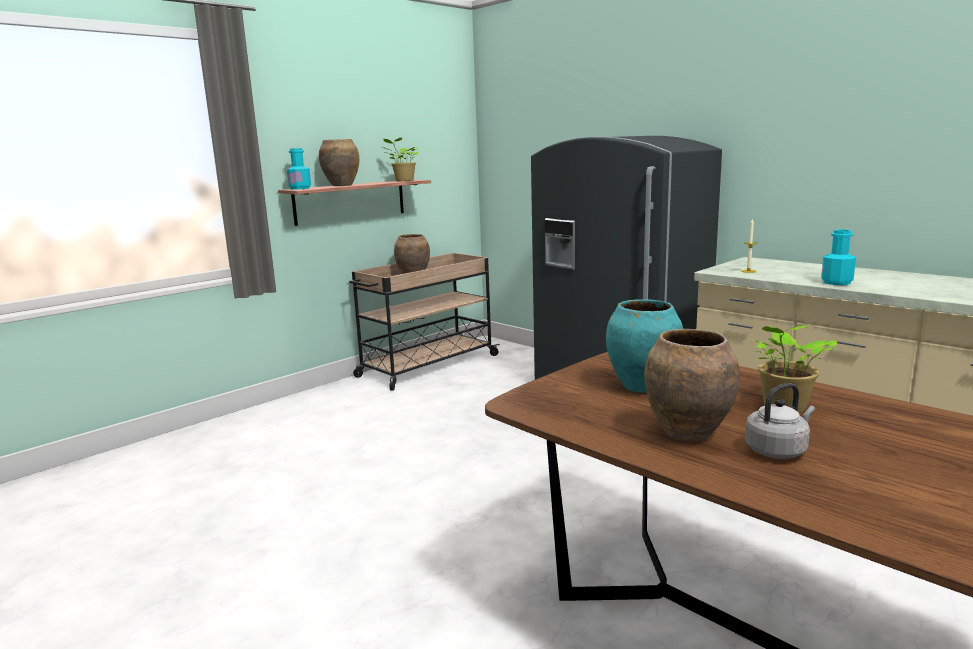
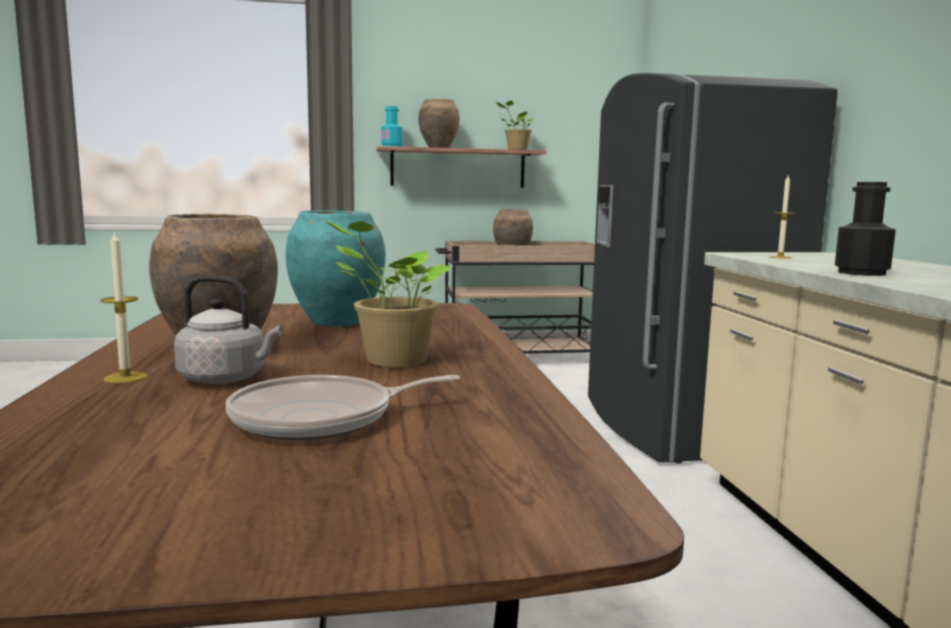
camera: 35 degrees right, 5 degrees down
(735, 472) = (125, 377): none -> candle
(836, 282) = (861, 273): turquoise bottle -> black bottle
(901, 454) = (321, 418): none -> frying pan

